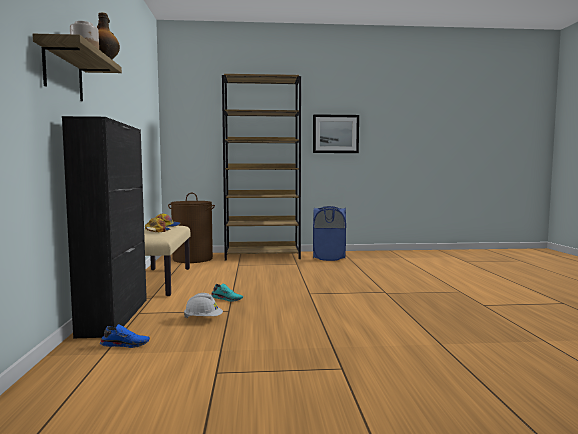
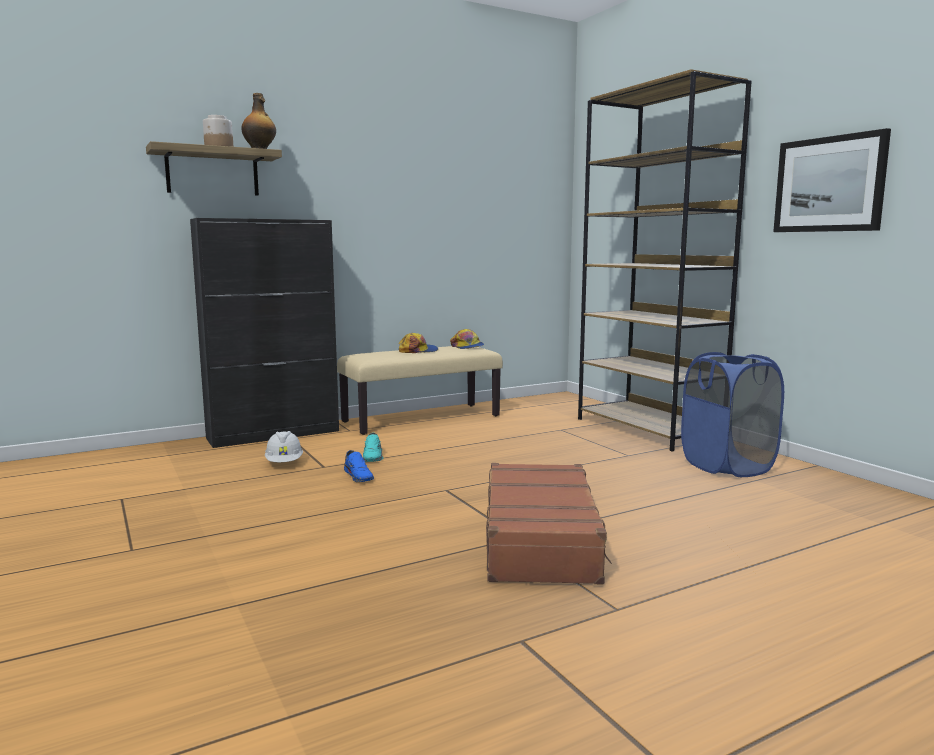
camera: 65 degrees right, 5 degrees up
(125, 344) = (193, 455): blue shoe -> blue shoe (359, 476)
(192, 259) = (555, 406): brown laundry basket -> none
(390, 289) = (541, 540): none -> brown suitcase

